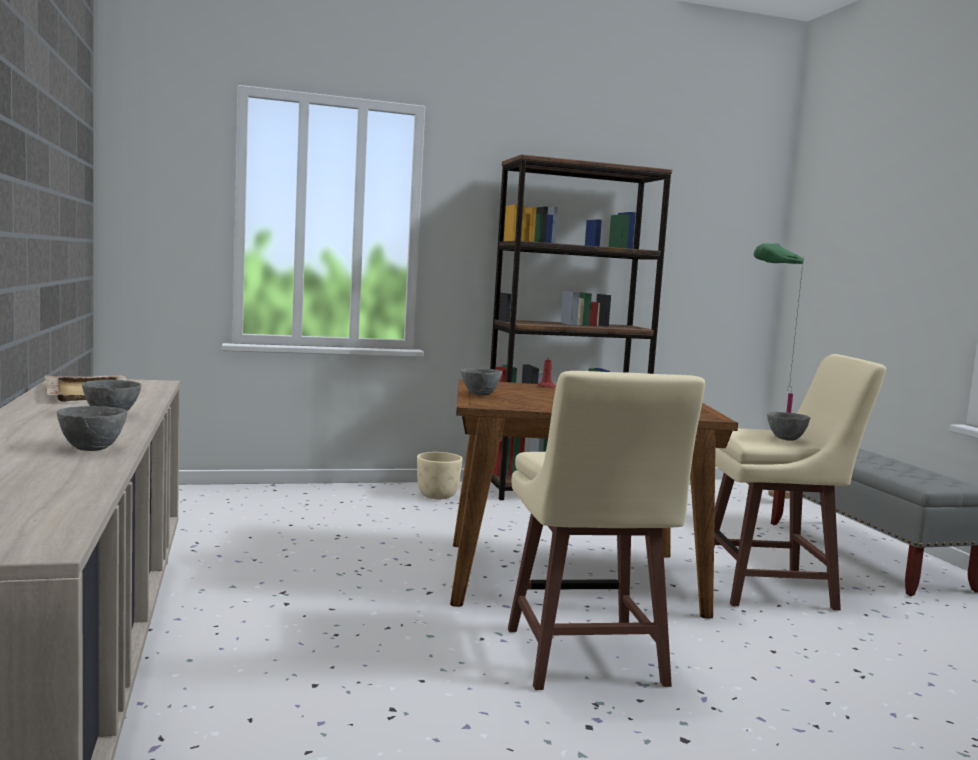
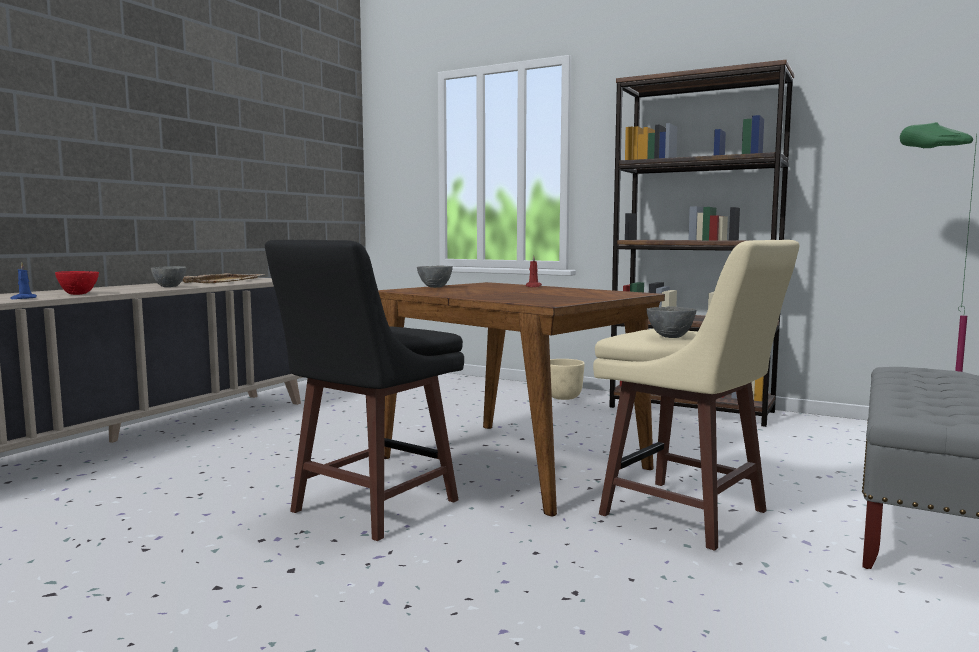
camera: 45 degrees right, 0 degrees up
(78, 471) = (23, 298): none -> blue candle
(90, 449) = (78, 294): grey bowl -> red bowl
(584, 659) = (371, 507): beige stool -> black stool

